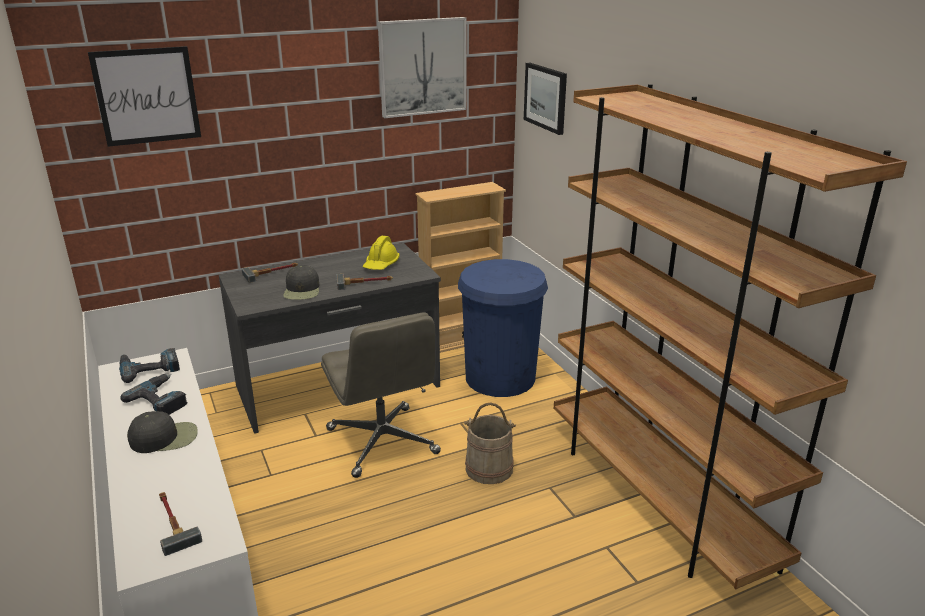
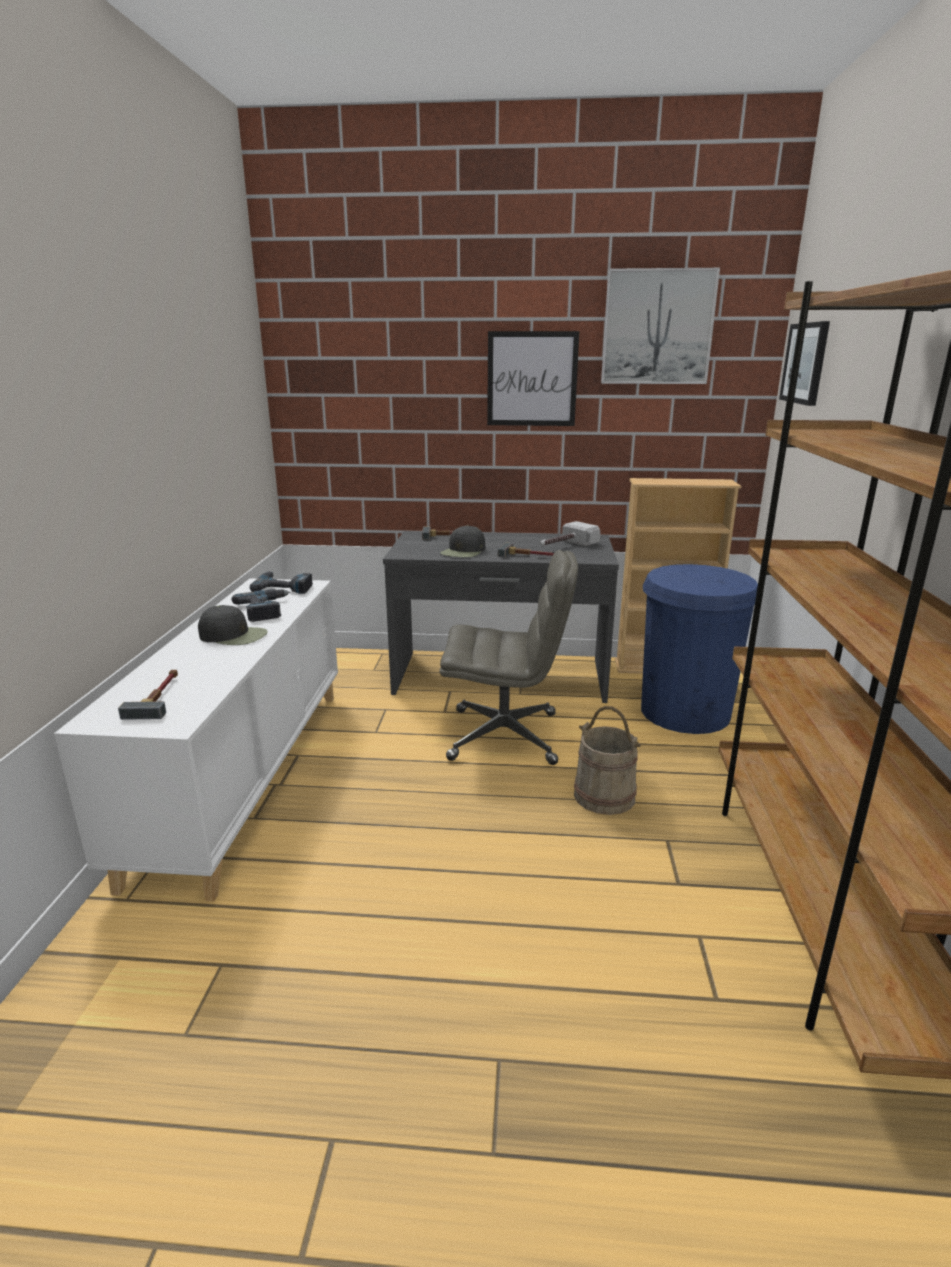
camera: 30 degrees right, 5 degrees down
(147, 96) = (359, 336): picture -> picture (532, 379)
(381, 264) = (564, 546): yellow hard hat -> hammer
(383, 442) = (505, 736): grey office chair -> grey office chair turned 90 degrees counterclockwise

